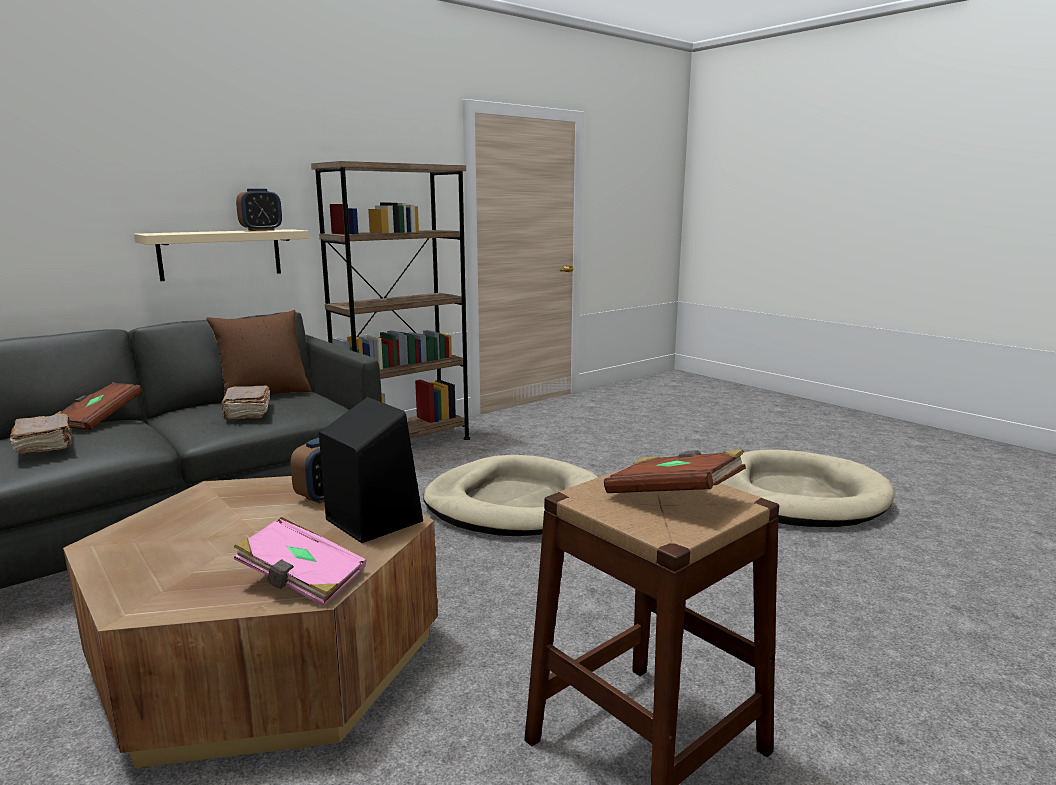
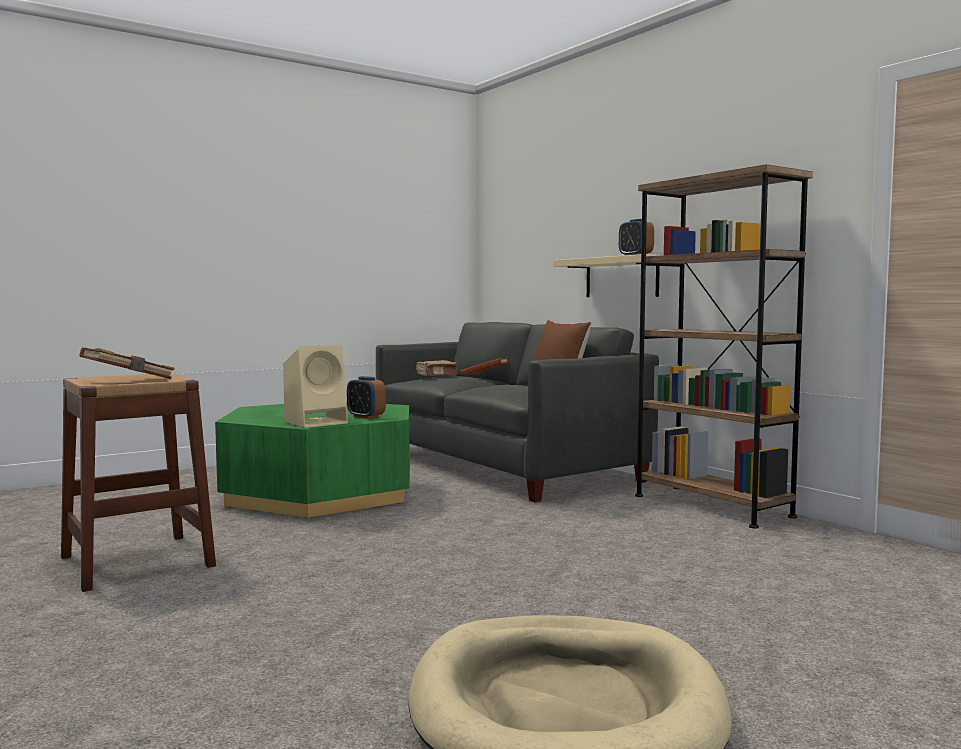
camera: 95 degrees right, 10 degrees down
(247, 412) = (502, 387): brown book -> none
(270, 654) = (321, 492): brown coffee table -> green coffee table
(302, 581) = (250, 418): pink book -> none
(372, 520) = (317, 422): black speaker -> beige speaker
(514, 503) = (539, 542): beige dog bed -> none

